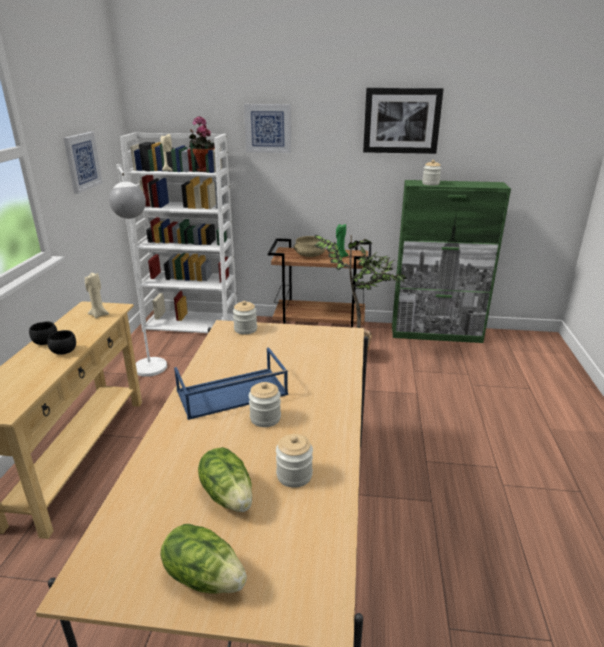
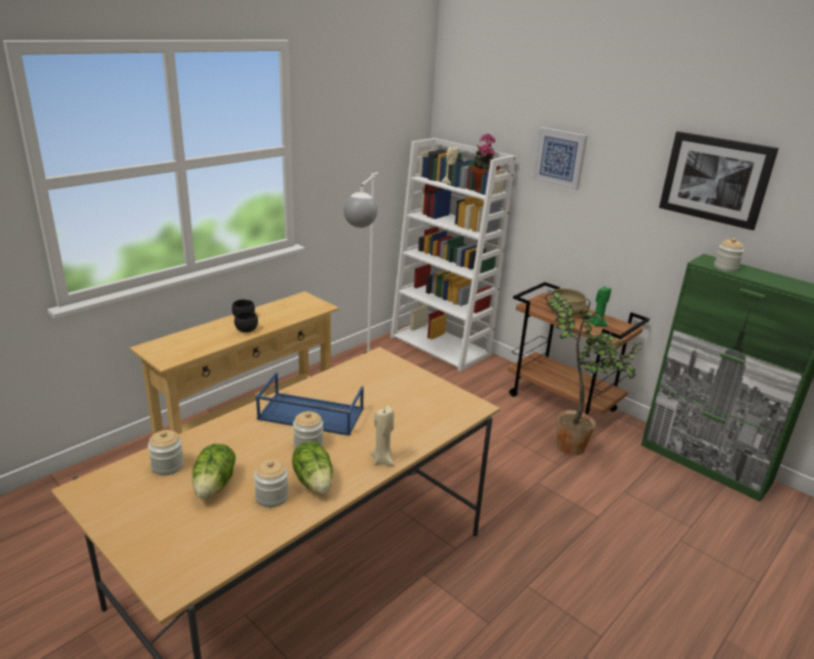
camera: 35 degrees right, 0 degrees up
(82, 162) = (357, 162): picture -> none
(99, 315) = (303, 308): beige candle -> beige candle (383, 460)
(204, 576) = (141, 525): lettuce -> lettuce (314, 481)
(245, 329) = (391, 365): jar -> jar (167, 466)

